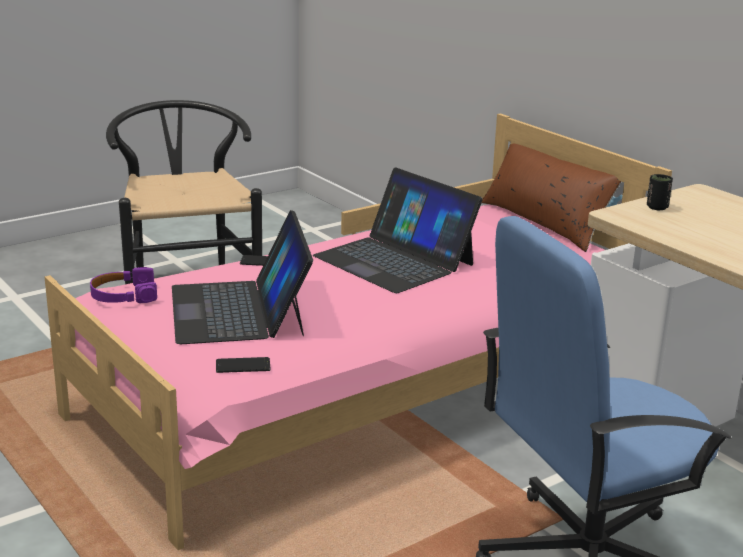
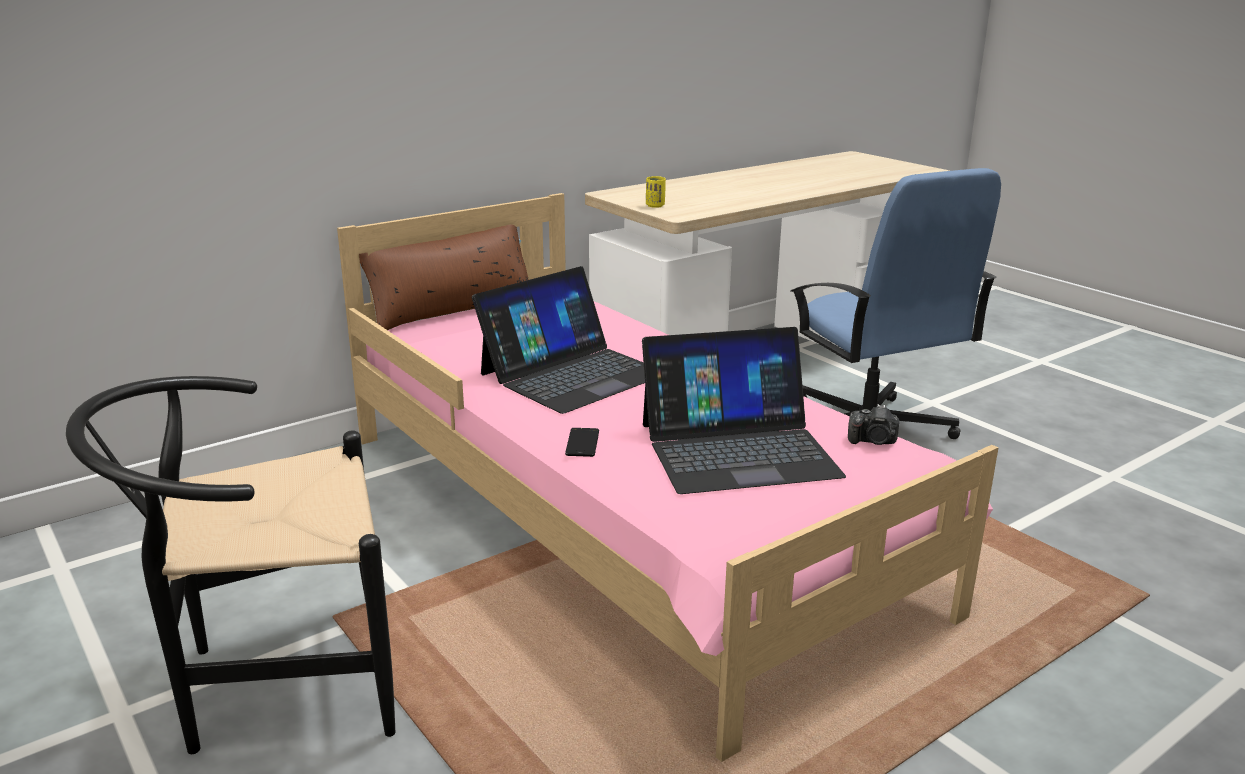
camera: 90 degrees left, 0 degrees up
(123, 295) = (715, 528): purple headphones -> none
(243, 366) = (873, 441): phone -> camera
(657, 207) = (655, 205): black cup -> yellow cup

